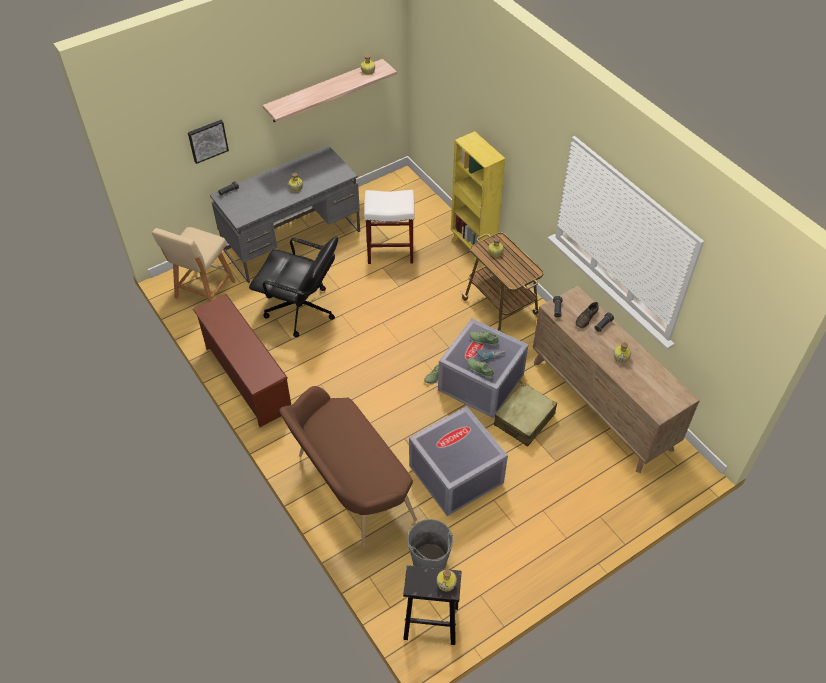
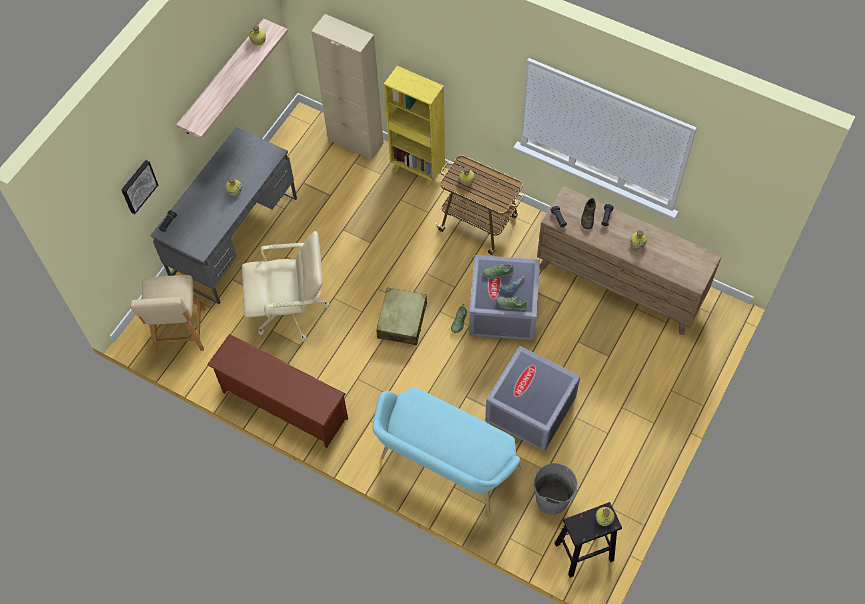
camera: 25 degrees left, 10 degrees up
(301, 311) = (291, 311): black office chair -> beige office chair
(349, 488) = (445, 467): brown bench -> turquoise bench
(391, 251) = (340, 207): white stool -> none
(434, 208) = (355, 141): none -> beige cabinet
(524, 420) = (561, 329): beige suitcase -> beige suitcase (402, 321)

